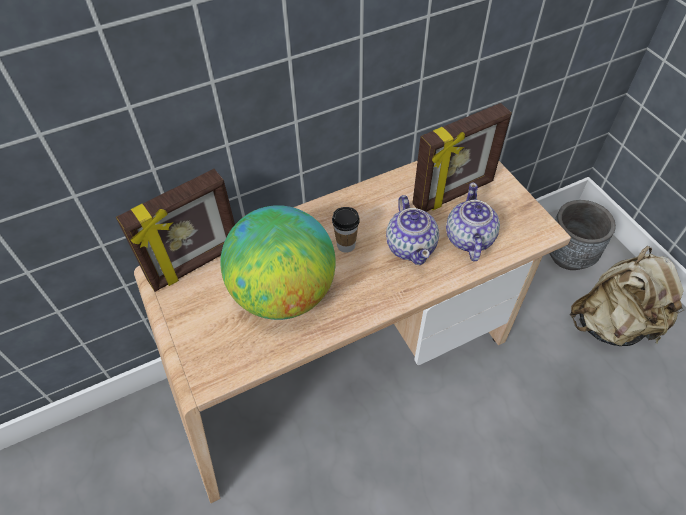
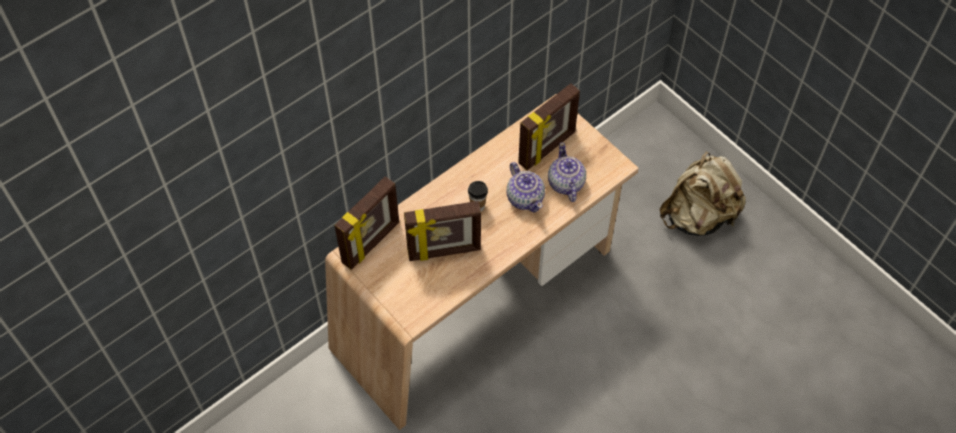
camera: 15 degrees left, 5 degrees up
(284, 293) = (444, 252): globe -> picture frame
(569, 255) = (654, 159): grey planter -> none

